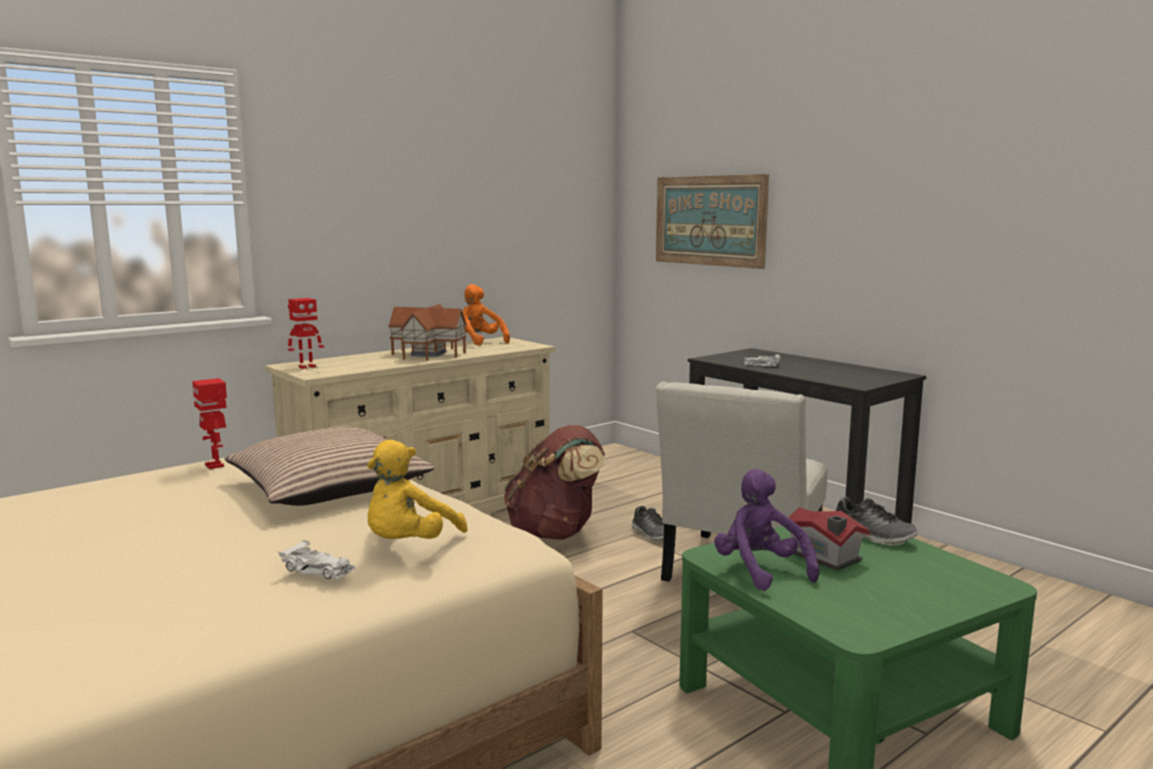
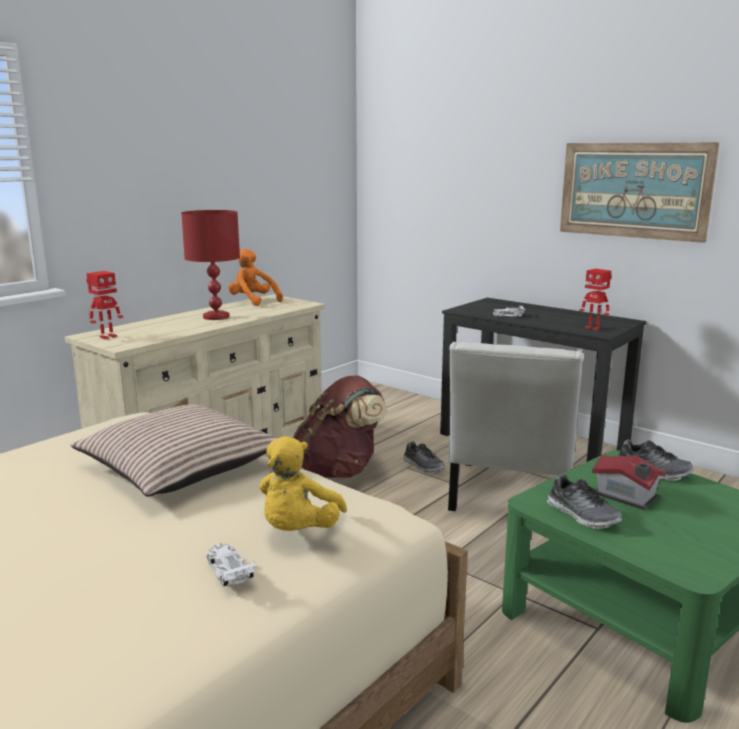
camera: 10 degrees left, 5 degrees up
(215, 465) = (52, 448): toy robot -> toy robot (593, 328)
(319, 570) = (229, 570): white toy car -> white toy car turned 135 degrees counterclockwise
(429, 354) = (216, 317): toy house -> red table lamp
(709, 220) = (447, 186): picture -> picture (634, 190)
(760, 571) = (582, 515): purple plush toy -> shoe

